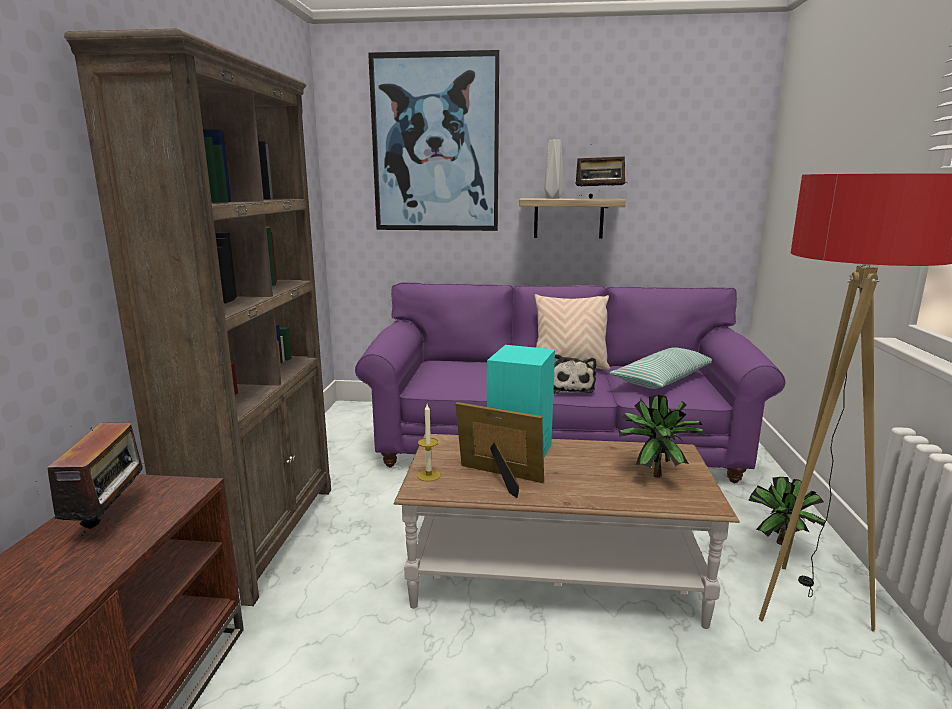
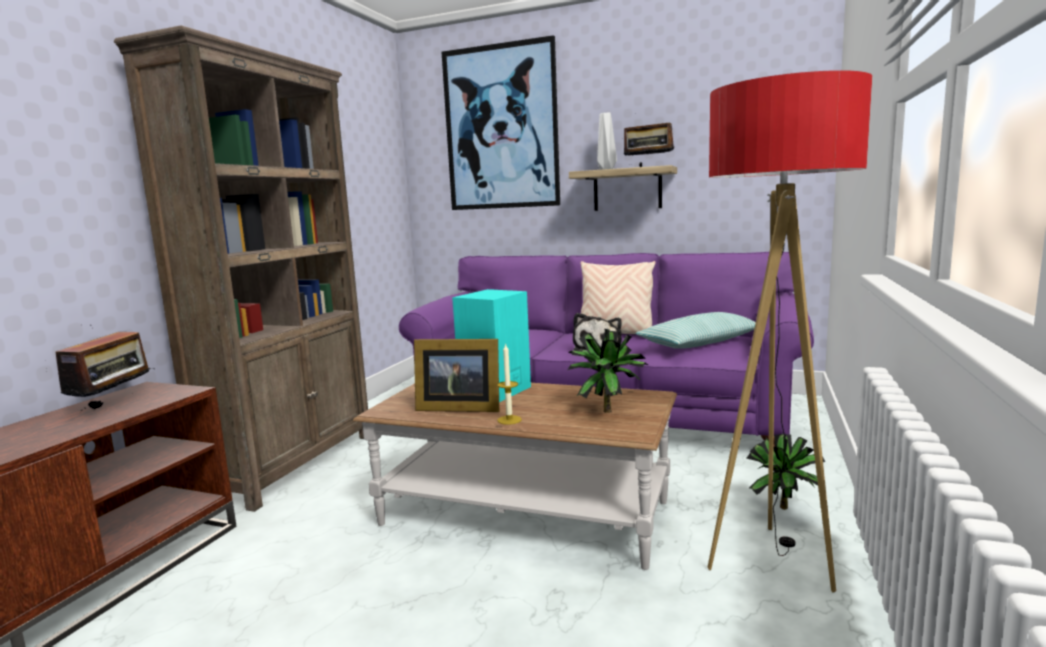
camera: 15 degrees right, 5 degrees down
(428, 475) = (398, 402): candle -> candle (509, 420)
(500, 479) = (457, 407): picture frame -> picture frame turned 150 degrees clockwise

